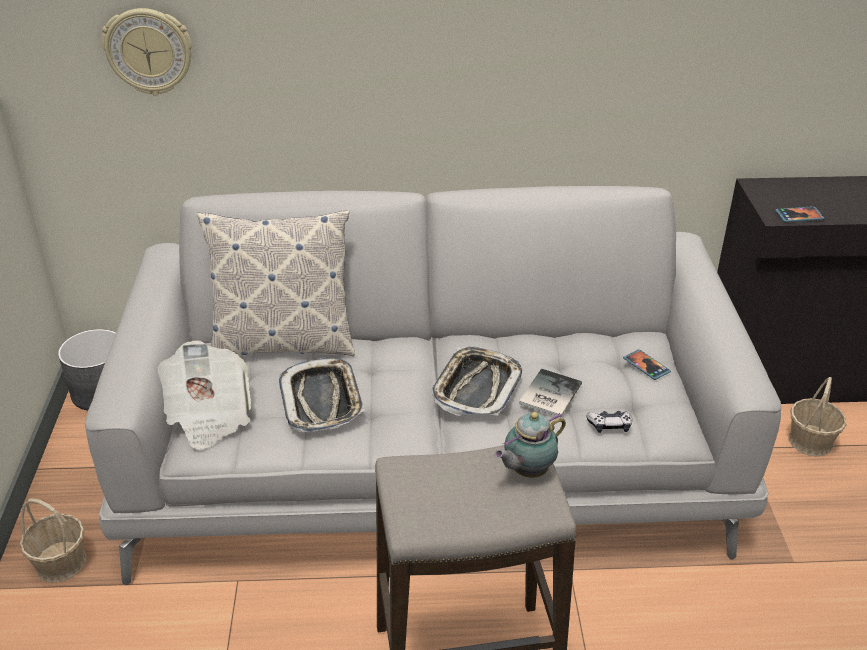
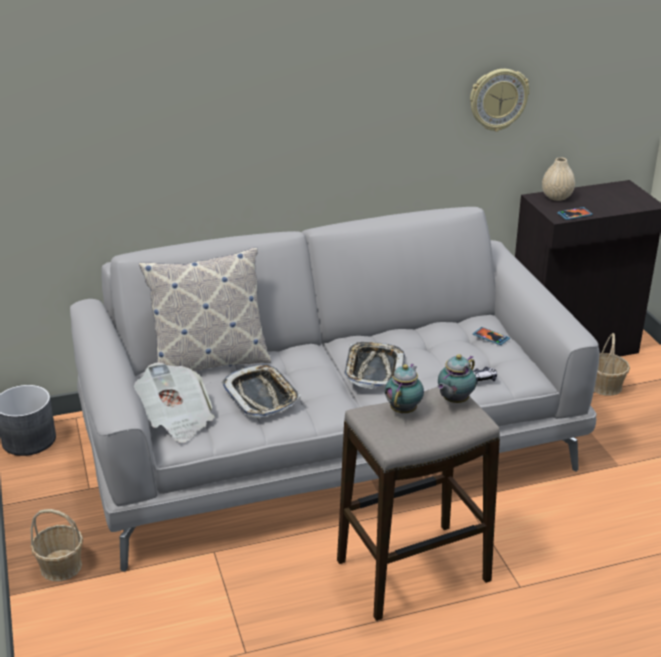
camera: 15 degrees left, 5 degrees down
(149, 51) = (74, 141): wall clock -> wall clock (498, 99)
(454, 471) = (404, 409): none -> teapot
(548, 394) = (428, 366): book -> none
(783, 188) = (556, 197): none -> beige vase

